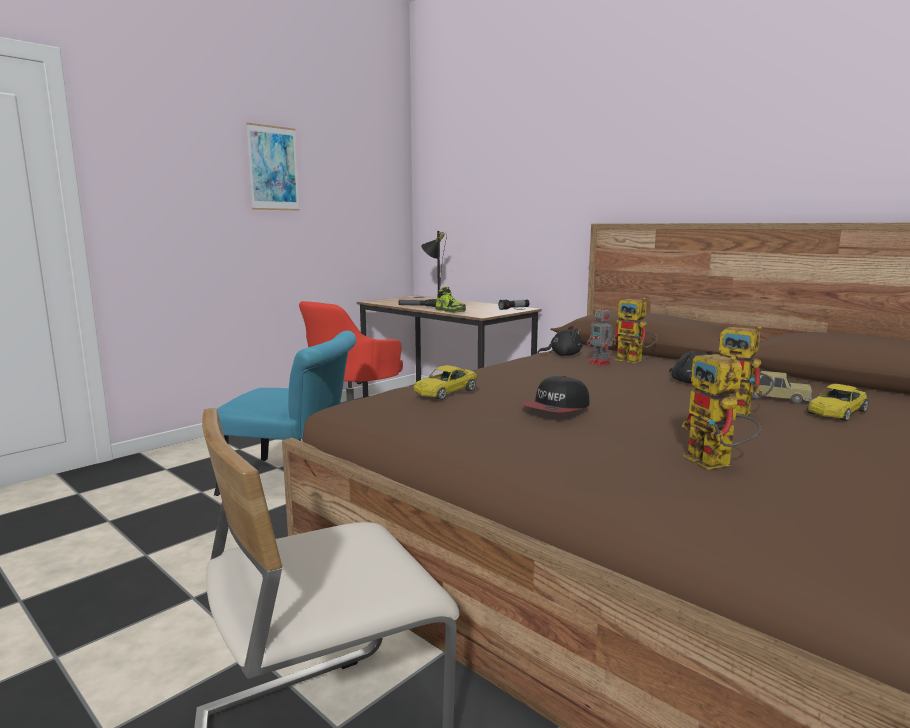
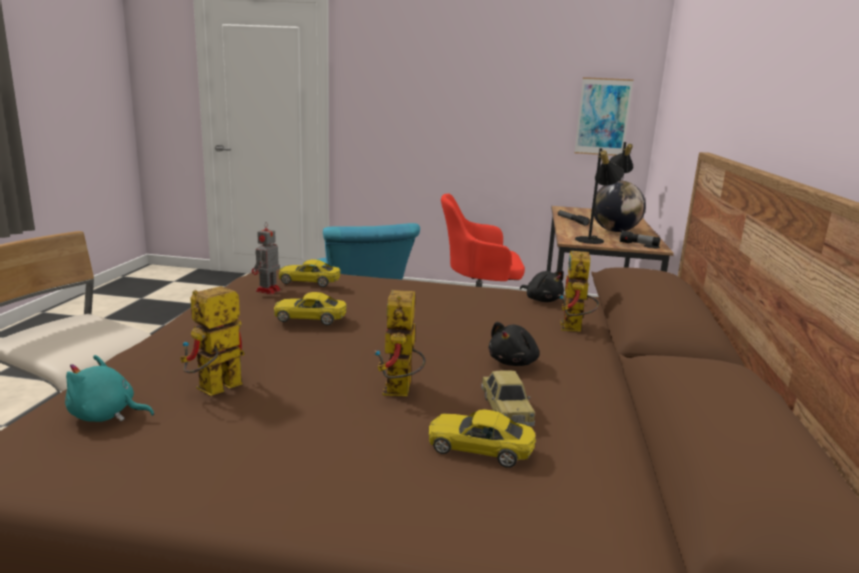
camera: 55 degrees right, 5 degrees up
(273, 168) = (483, 71): picture -> picture (603, 117)
(450, 311) = (569, 231): shoe -> none
(467, 306) = (615, 231): none -> globe
(485, 312) = (593, 240): none -> black table lamp
(556, 408) = (310, 318): cap -> yellow toy car
(600, 363) = (529, 317): toy robot -> toy robot (267, 291)
(767, 510) = (106, 415): none -> turquoise plush toy

